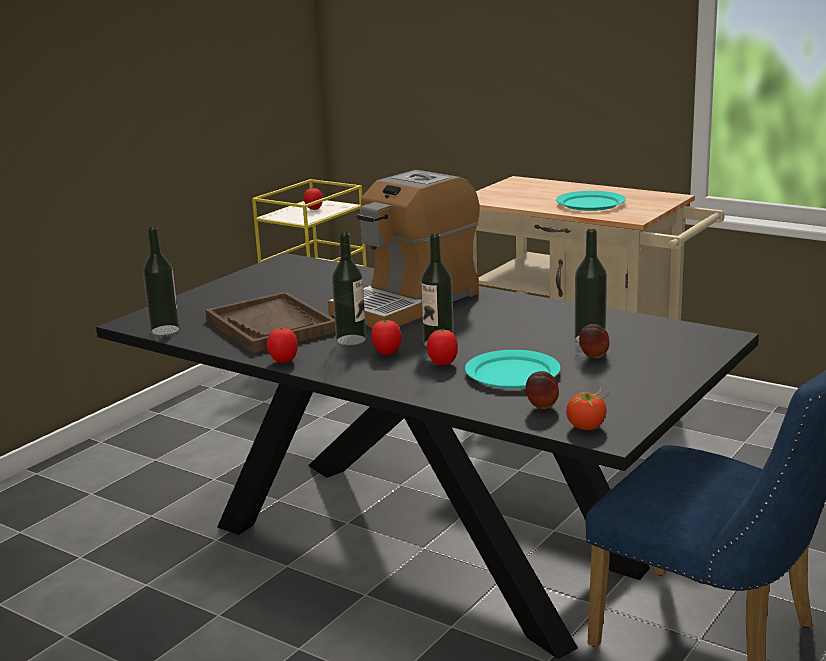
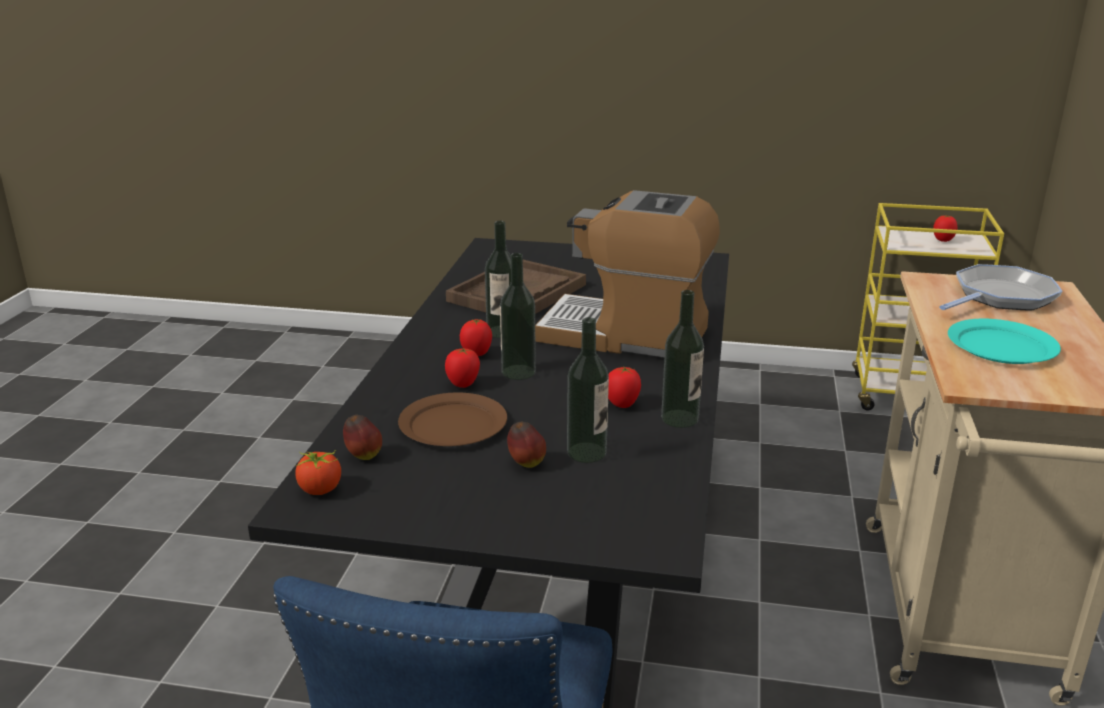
camera: 65 degrees right, 5 degrees up
(165, 330) = (480, 260): bottle -> bottle (680, 418)
(284, 361) = (433, 317): tomato -> tomato (622, 405)
(512, 374) = (452, 425): turquoise plate -> brown plate
(520, 191) = (1000, 297): none -> frying pan

